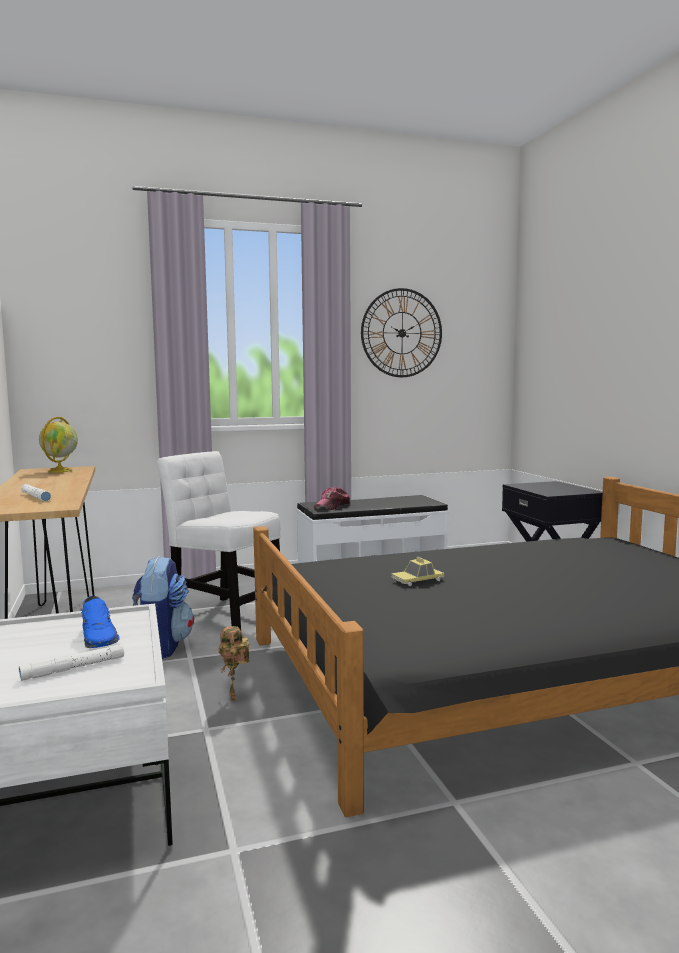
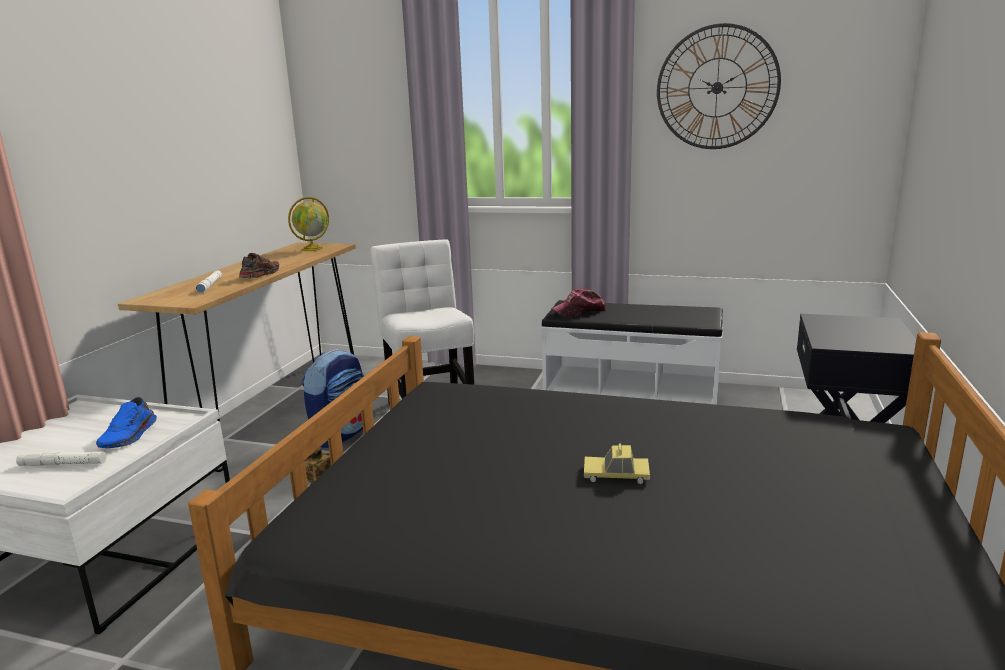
camera: 35 degrees right, 10 degrees up
(67, 487) = (259, 275): none -> brown shoe
(417, 580) = (498, 438): toy car -> toy car (616, 474)

